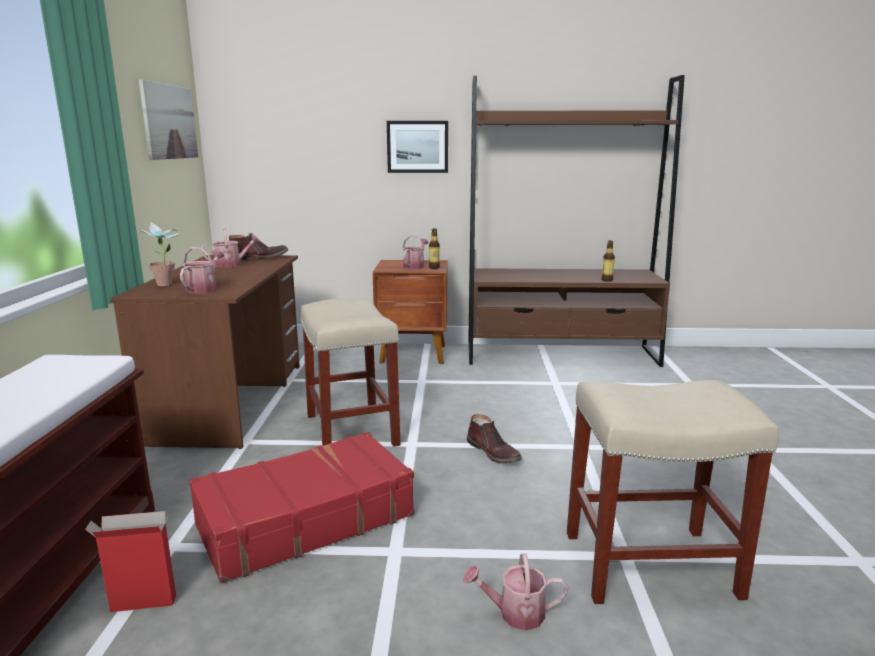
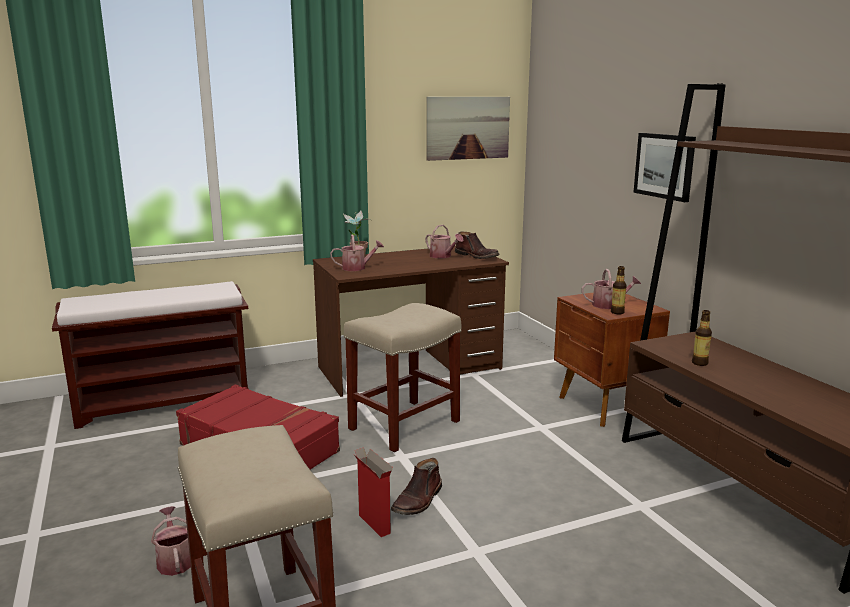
camera: 65 degrees right, 0 degrees up
(142, 603) = (158, 430): cardboard box -> cardboard box (373, 523)
(607, 280) = (782, 407): bottle -> bottle (699, 363)

